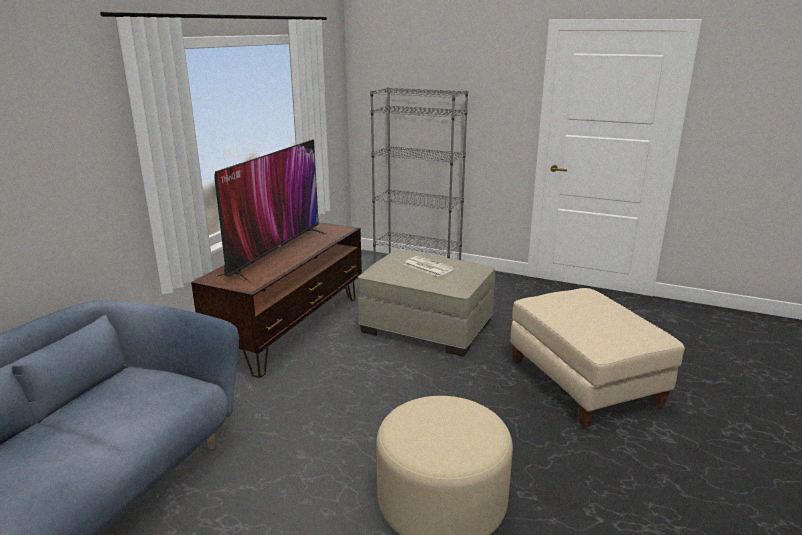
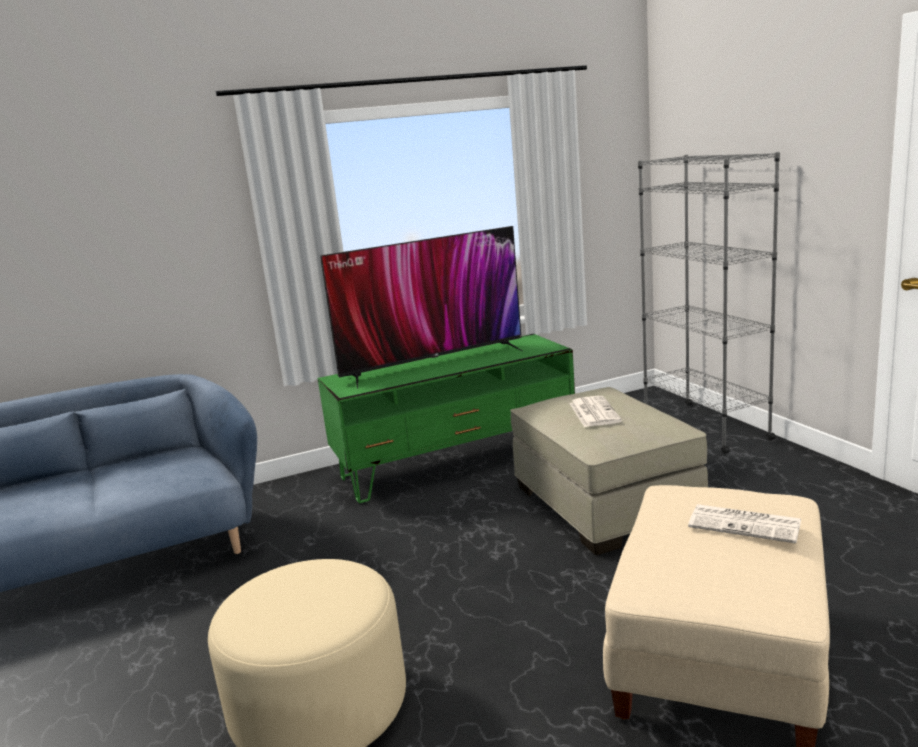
camera: 45 degrees right, 5 degrees down
(292, 328) = (457, 462): brown tv stand -> green tv stand
(596, 305) = (746, 524): none -> newspaper

